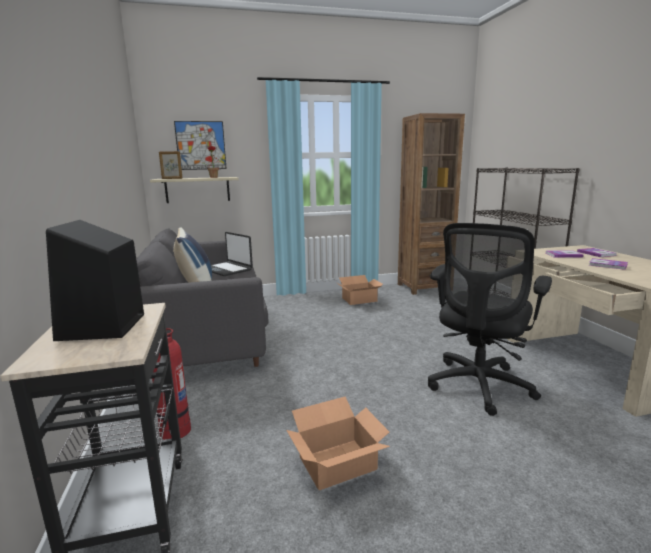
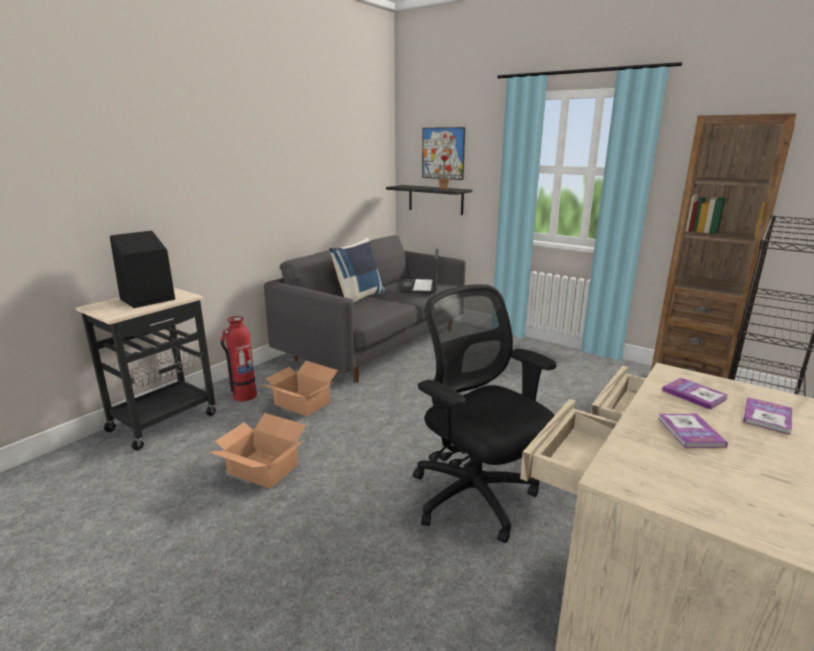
camera: 50 degrees right, 5 degrees up
(172, 178) = (405, 187): picture frame -> none
(197, 190) = (435, 199): beige shelf -> black shelf
(359, 299) = (565, 366): cardboard box -> cardboard box (302, 402)
(479, 381) = (480, 499): black office chair -> black office chair turned 60 degrees clockwise

